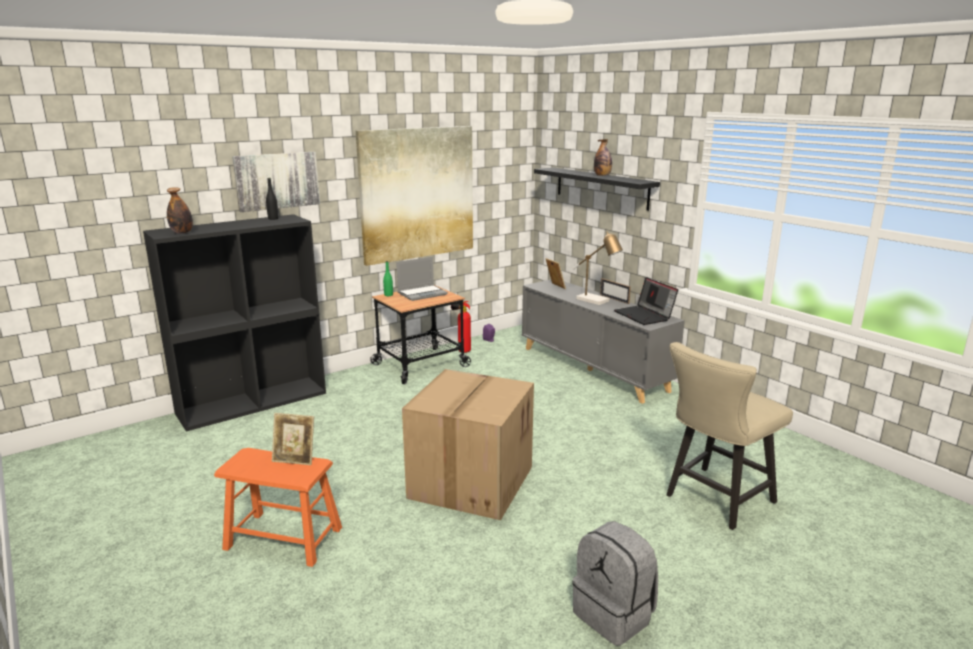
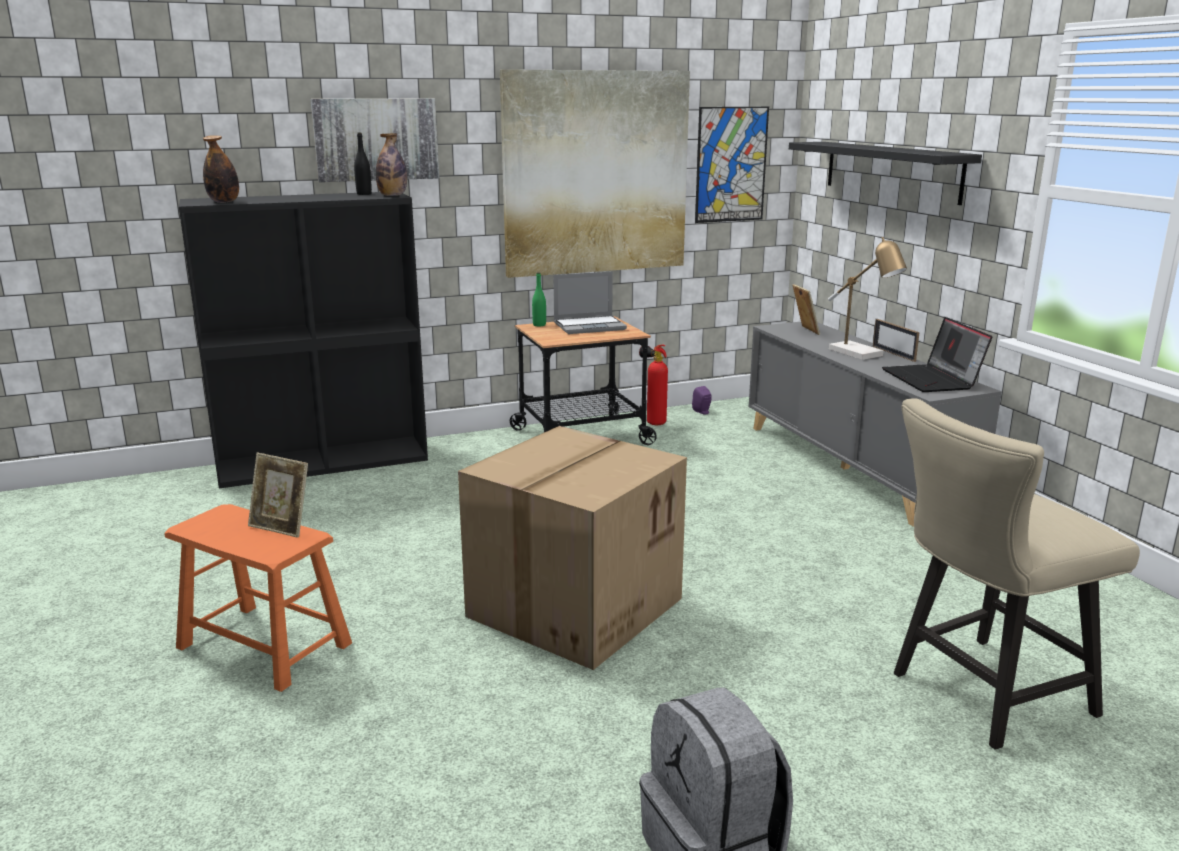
camera: 15 degrees right, 0 degrees up
(497, 182) = (731, 164): none -> picture
(602, 175) = (890, 148): bottle -> bottle (392, 196)

